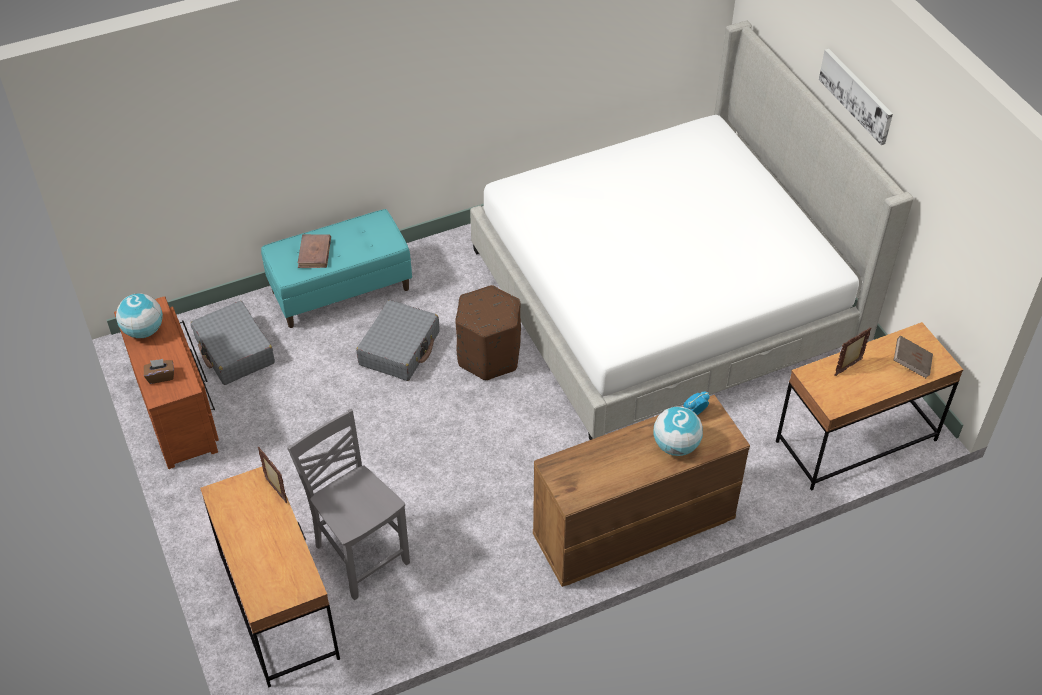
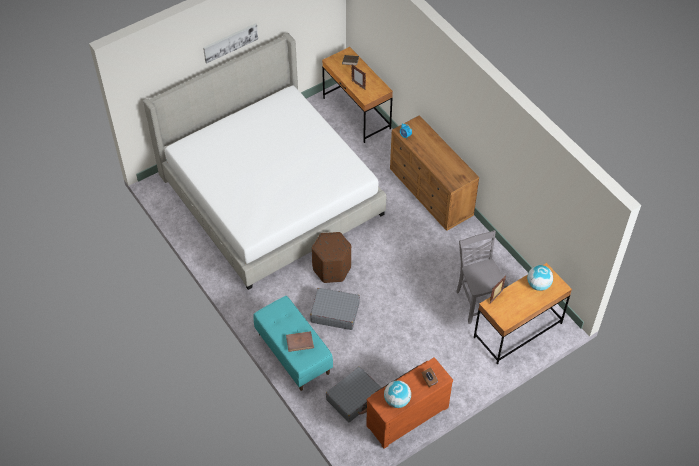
camera: 100 degrees left, 5 degrees up
(360, 554) = (477, 302): grey chair -> grey chair turned 120 degrees clockwise
(676, 446) = (427, 141): globe -> globe (538, 285)

